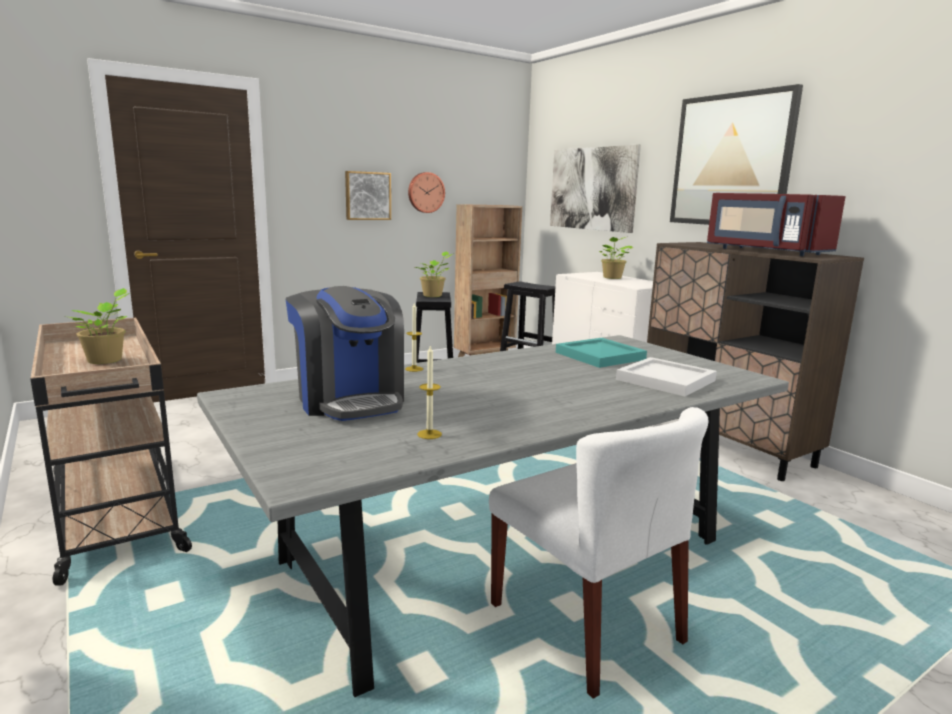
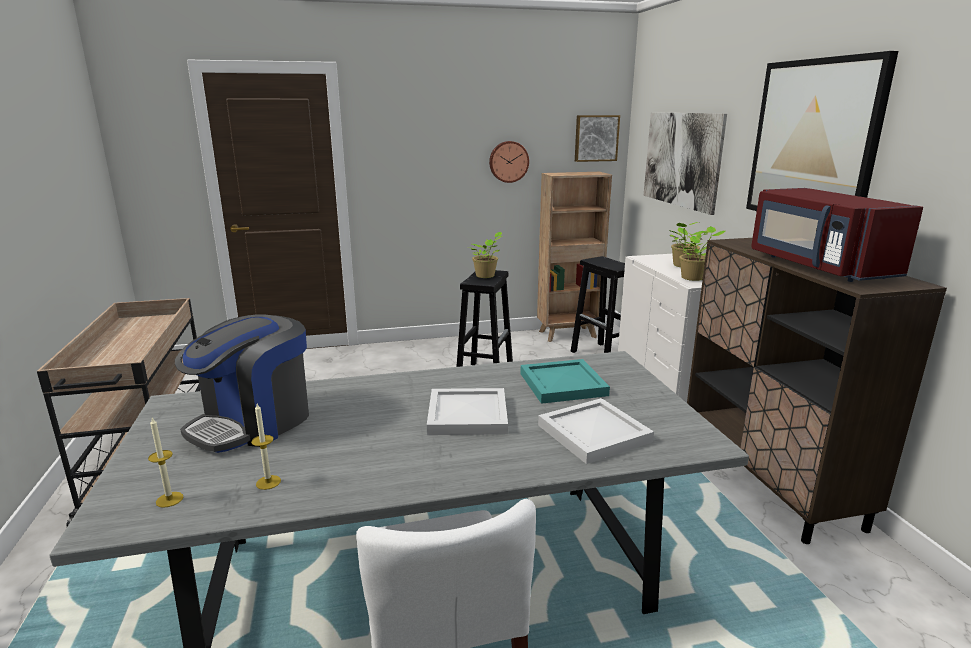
camera: 20 degrees right, 5 degrees up
(107, 360) = (138, 344): potted plant -> potted plant (694, 278)
(349, 400) = (253, 422): coffee machine -> coffee machine turned 45 degrees clockwise
(367, 196) = (446, 168): picture -> picture (596, 138)
(414, 369) = (355, 384): candle -> candle (169, 499)
(547, 379) = (466, 415): none -> white tray

